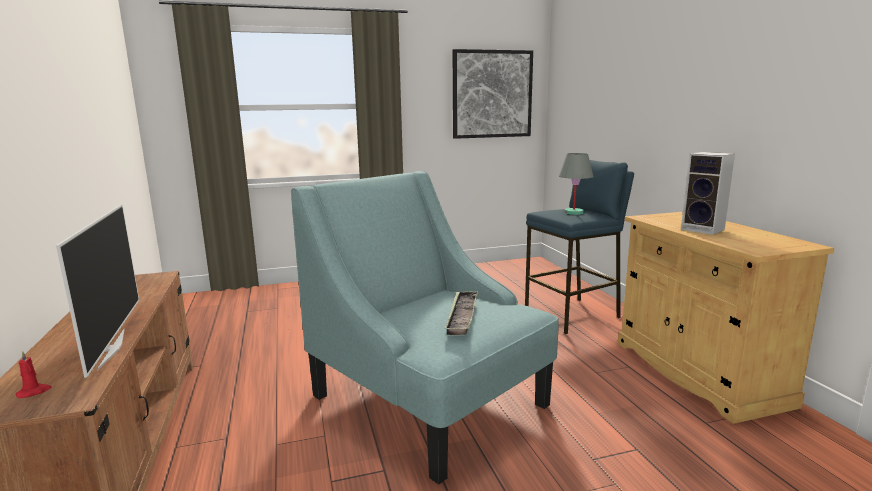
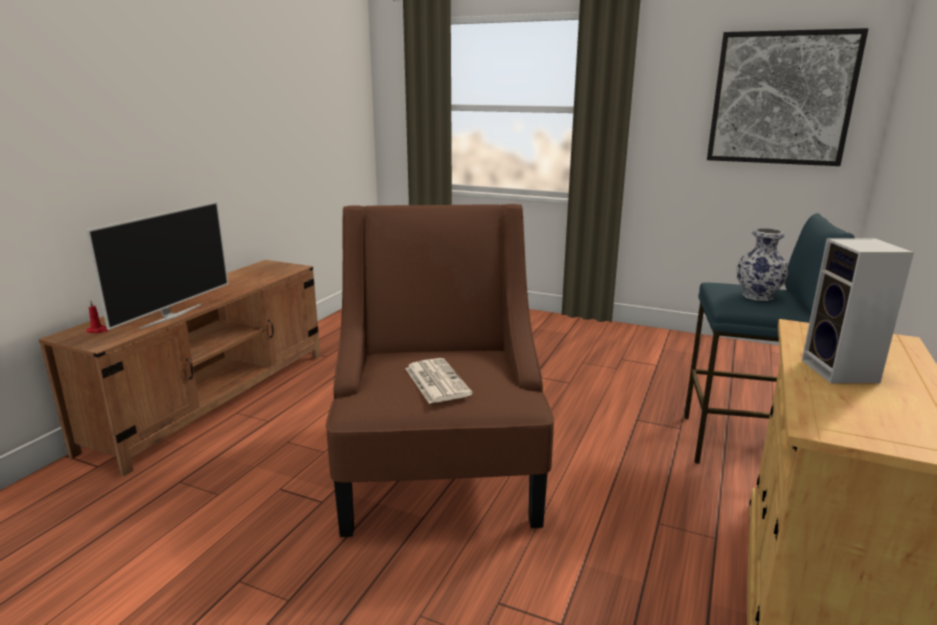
camera: 40 degrees right, 5 degrees up
(430, 400) = (439, 464): turquoise armchair -> brown armchair
(462, 316) = (436, 381): tray -> newspaper
(574, 212) = (758, 296): grey table lamp -> vase

